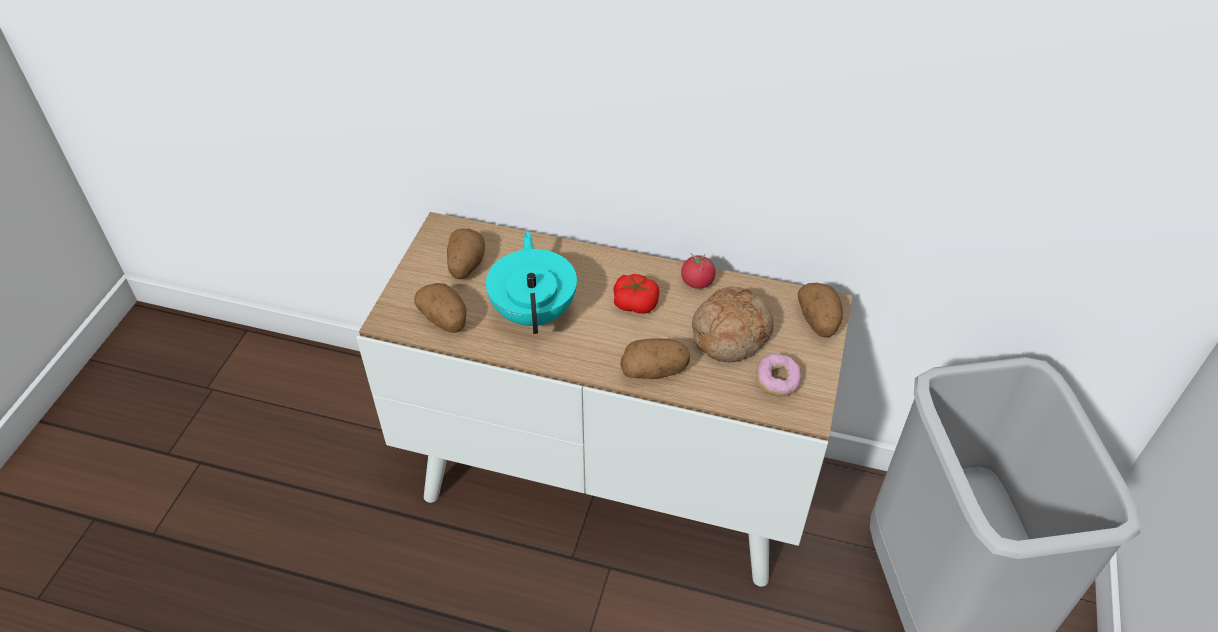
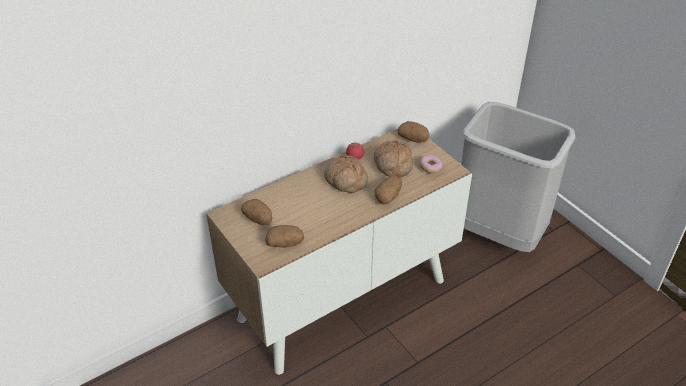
camera: 50 degrees left, 5 degrees down
(534, 311) = (314, 213): turquoise teapot -> none
(635, 303) = (345, 180): tomato -> bread

